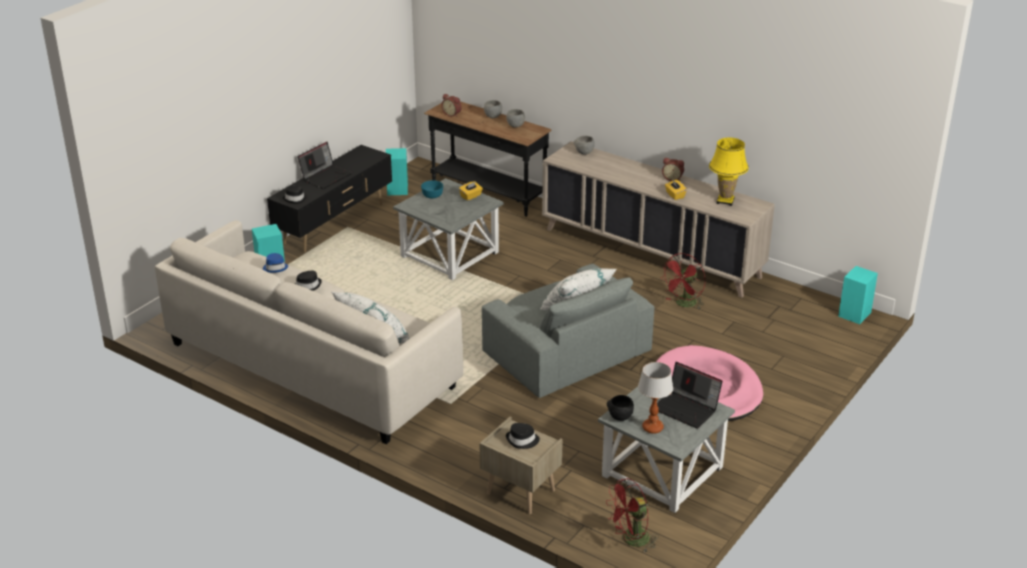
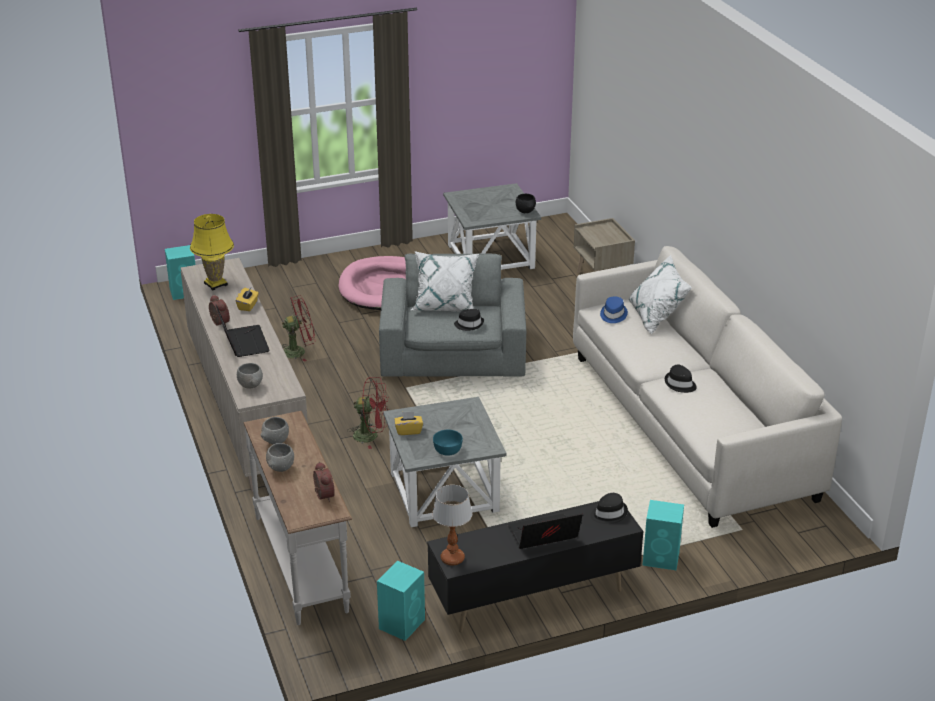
camera: 145 degrees left, 0 degrees up
(275, 268) = (699, 416): blue hat -> blue hat (613, 315)
(487, 194) = (302, 563): black console table -> white console table
(522, 440) = (601, 235): black hat -> black hat (469, 324)
(631, 540) = (559, 234): red fan -> red fan (371, 435)
(652, 428) = (512, 201): table lamp -> table lamp (453, 558)
(687, 409) = (474, 202): laptop -> laptop (242, 342)

